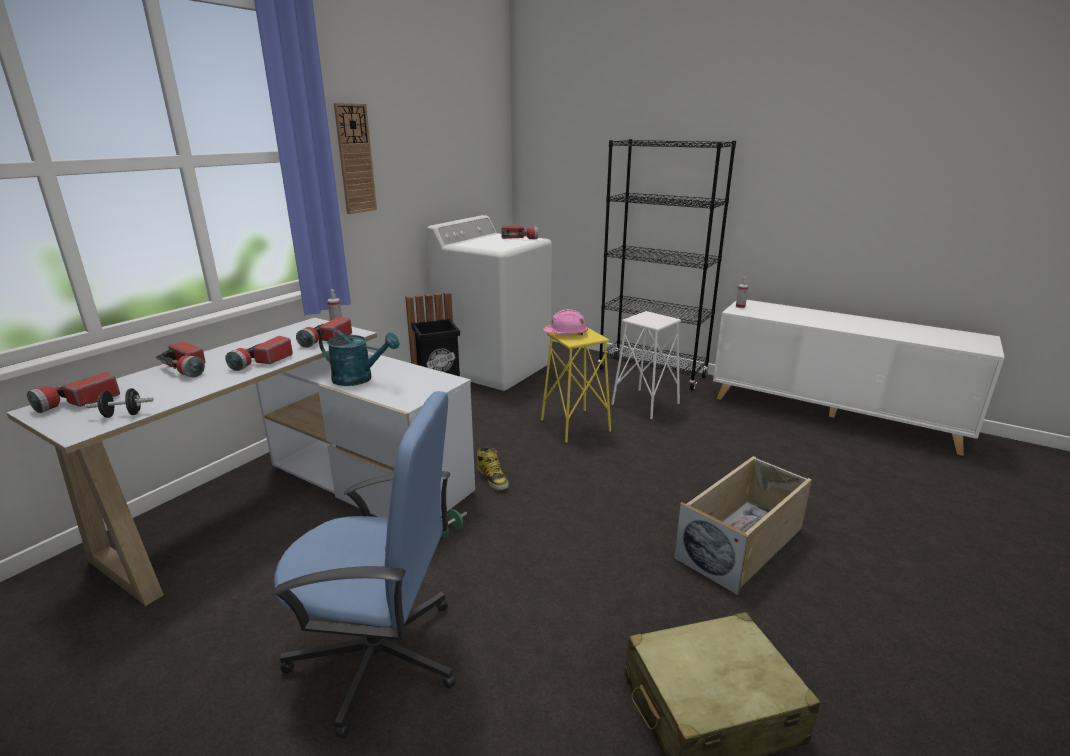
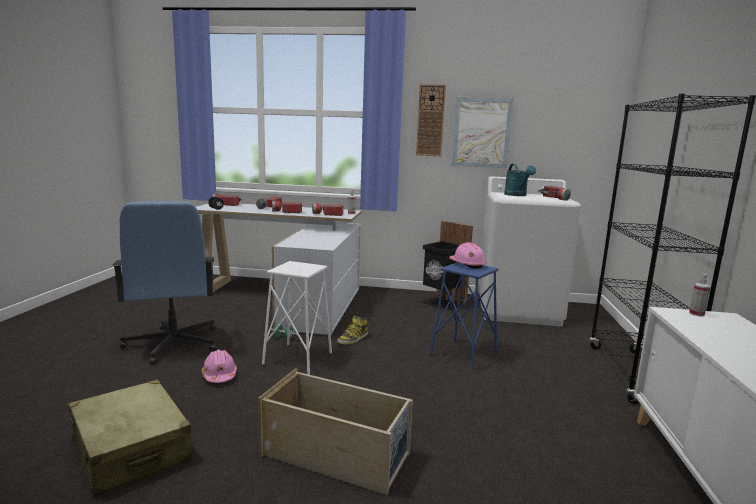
camera: 65 degrees right, 10 degrees down
(359, 379) = (309, 235): turquoise watering can -> turquoise watering can (517, 195)
(409, 170) = (481, 132): none -> picture
(534, 608) = (219, 375): none -> pink hard hat
(575, 425) = (463, 354): yellow stool -> blue stool
(645, 404) = (552, 380): white stool -> white stool (297, 358)

